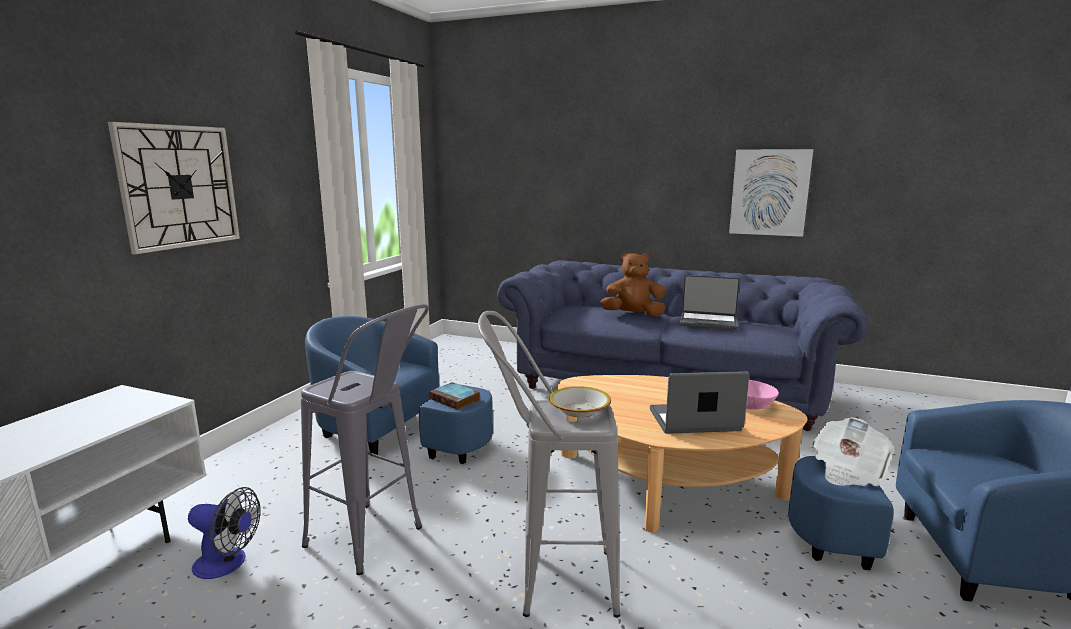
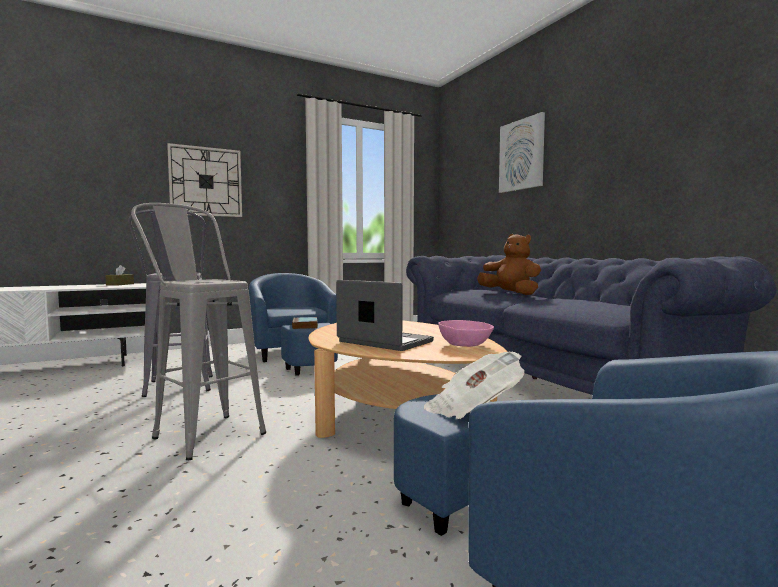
camera: 40 degrees right, 10 degrees down
(97, 406) = (120, 284): none -> brown tissue box
(227, 564) = (119, 378): fan -> none
(579, 410) = (215, 281): bowl -> none
(708, 322) = (567, 299): laptop -> none
(769, 192) = (694, 165): picture -> picture (521, 155)

